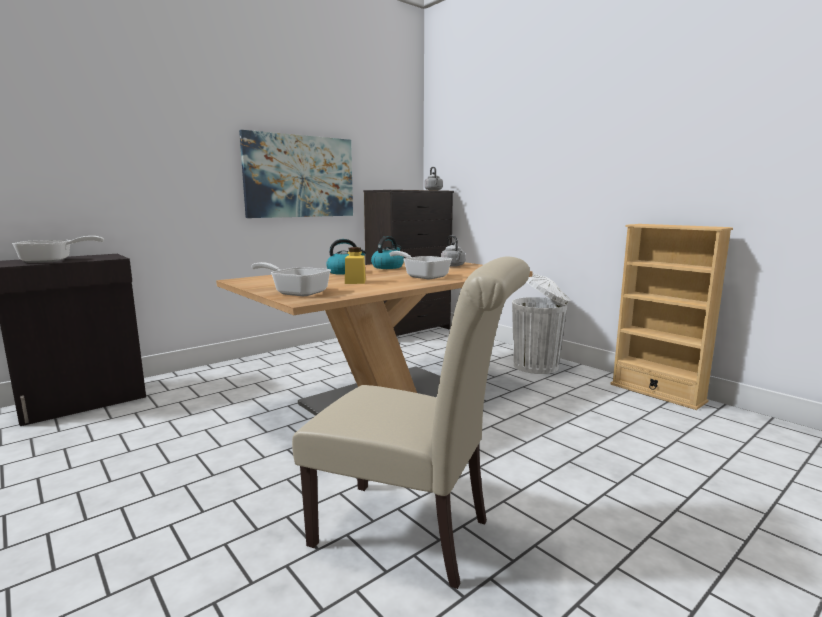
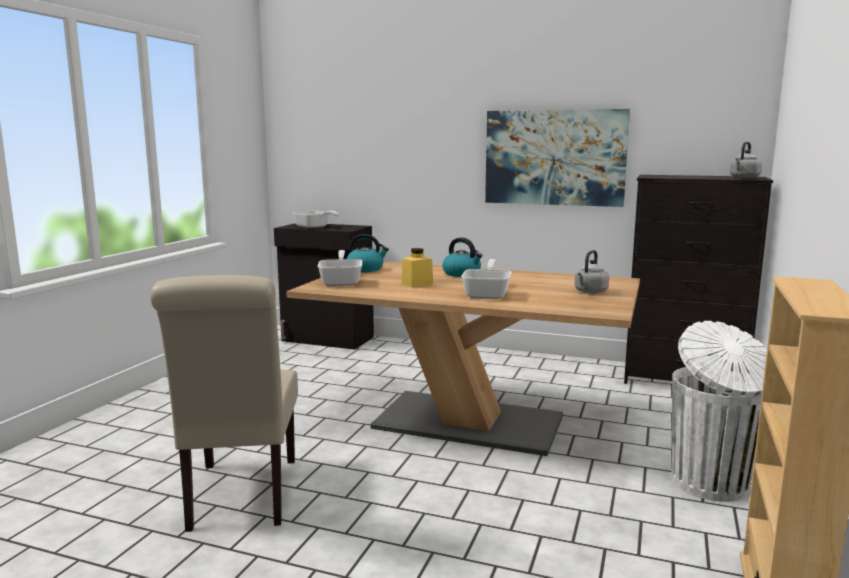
camera: 60 degrees right, 0 degrees up
(388, 267) = (524, 277): kettle -> kettle (366, 269)

